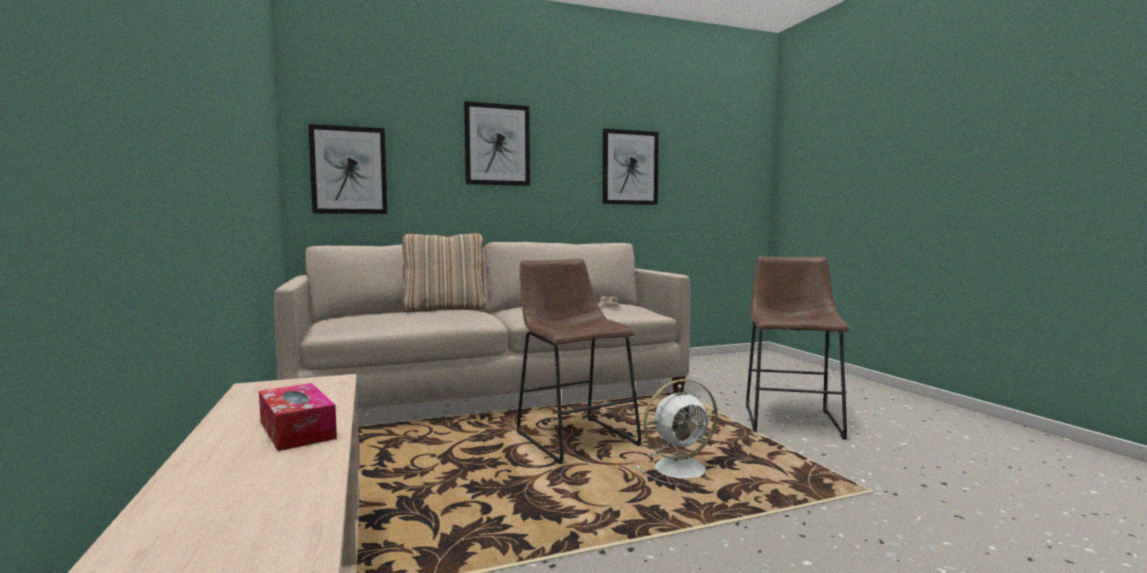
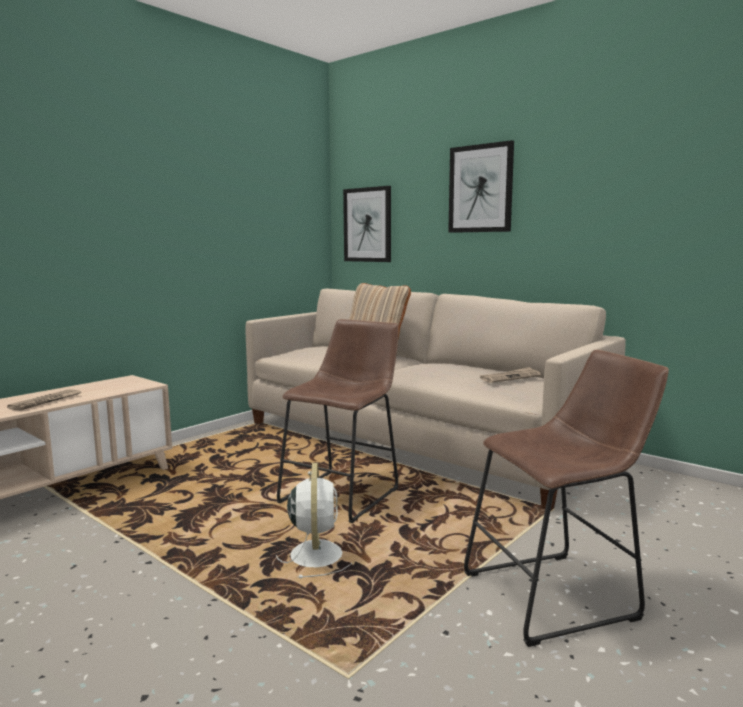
camera: 60 degrees right, 5 degrees up
(297, 430) = (46, 401): tissue box -> newspaper
(630, 167) = (645, 200): picture -> none
(682, 468) = (316, 553): white fan -> white fan turned 135 degrees counterclockwise

